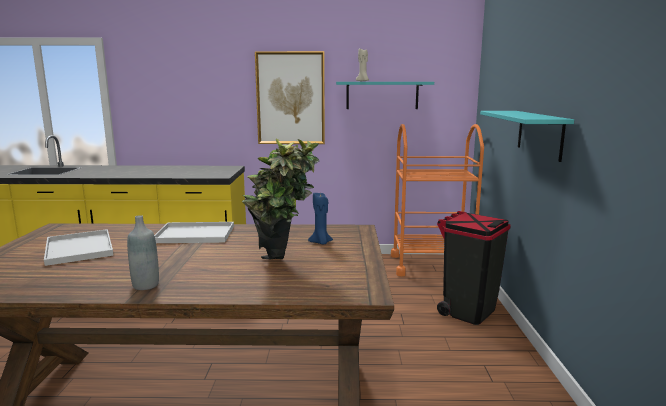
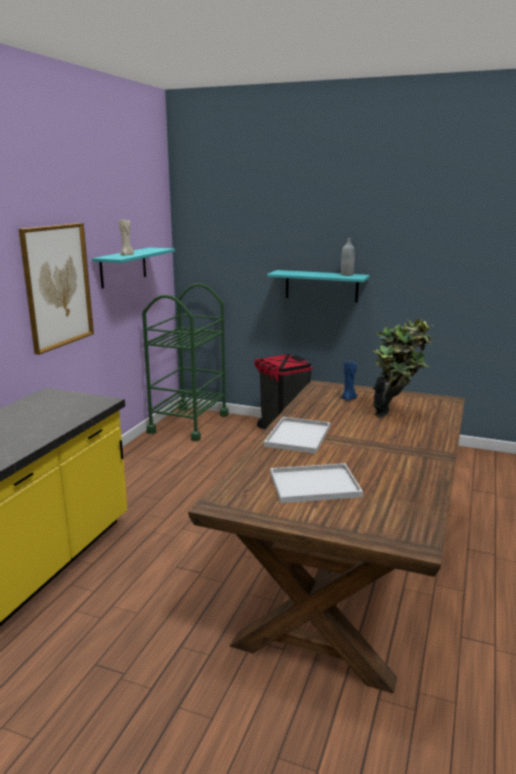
camera: 70 degrees left, 5 degrees up
(146, 285) = (423, 455): grey bottle -> grey bottle (347, 275)
(431, 265) = (189, 423): orange cart -> green cart

